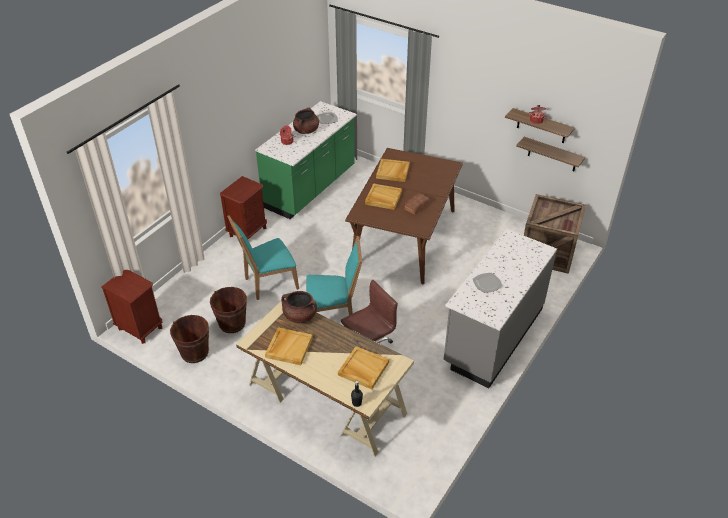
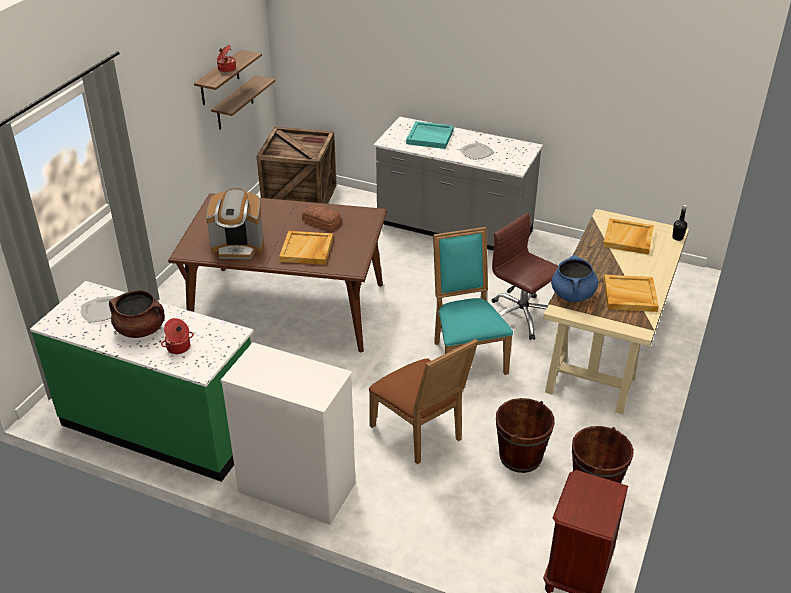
camera: 100 degrees left, 5 degrees down
(248, 231) = (296, 487): brown nightstand -> white dresser
(268, 283) = (421, 434): turquoise chair -> brown chair
(300, 316) = (572, 295): brown cooking pot -> blue cooking pot
(393, 172) = (238, 247): beige tray -> coffee machine
(517, 261) = (430, 137): none -> turquoise tray

